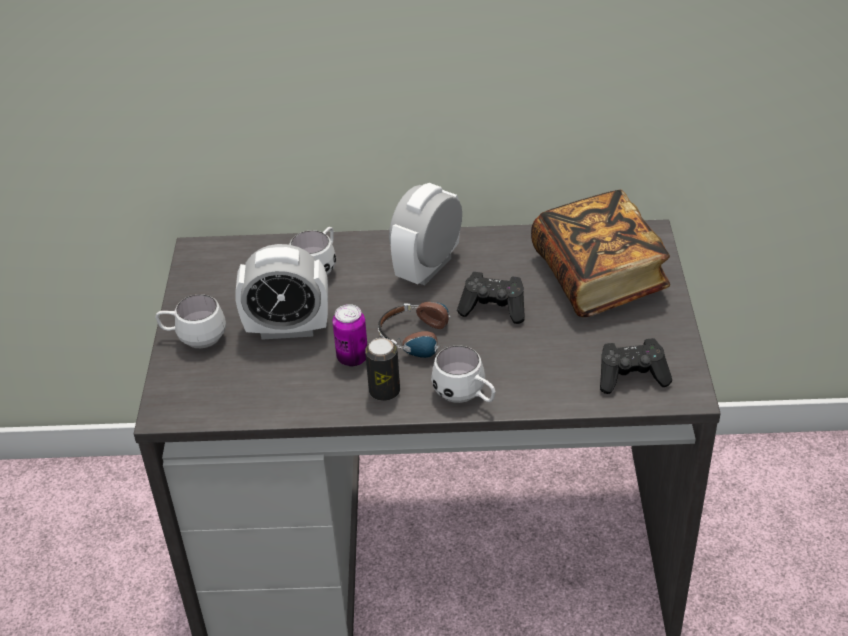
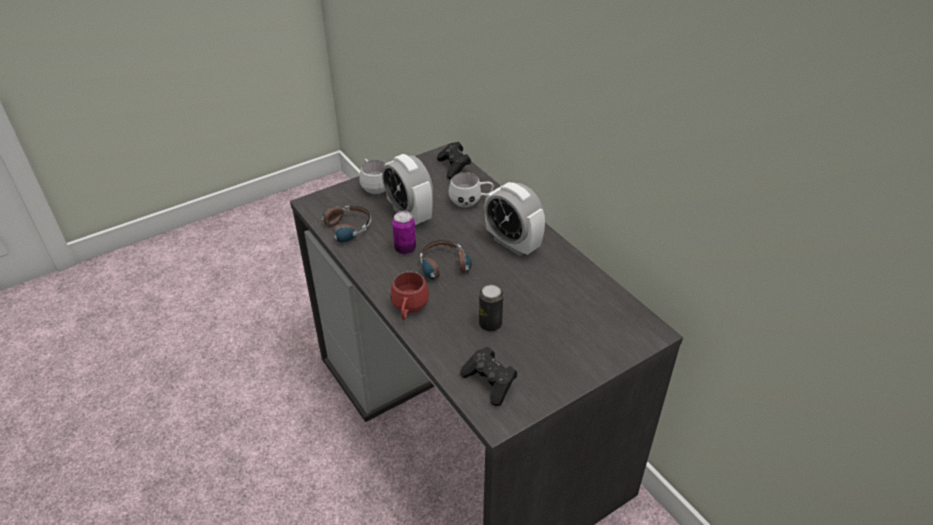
camera: 55 degrees right, 0 degrees up
(258, 405) = (340, 231): none -> headphones
(384, 391) = (387, 274): can -> can (490, 324)
(428, 268) = (512, 243): alarm clock -> alarm clock turned 135 degrees counterclockwise
(466, 396) = (409, 310): white mug -> red mug
(494, 308) = (500, 288): black game controller -> black game controller (454, 167)
(598, 277) = (579, 324): book -> none

